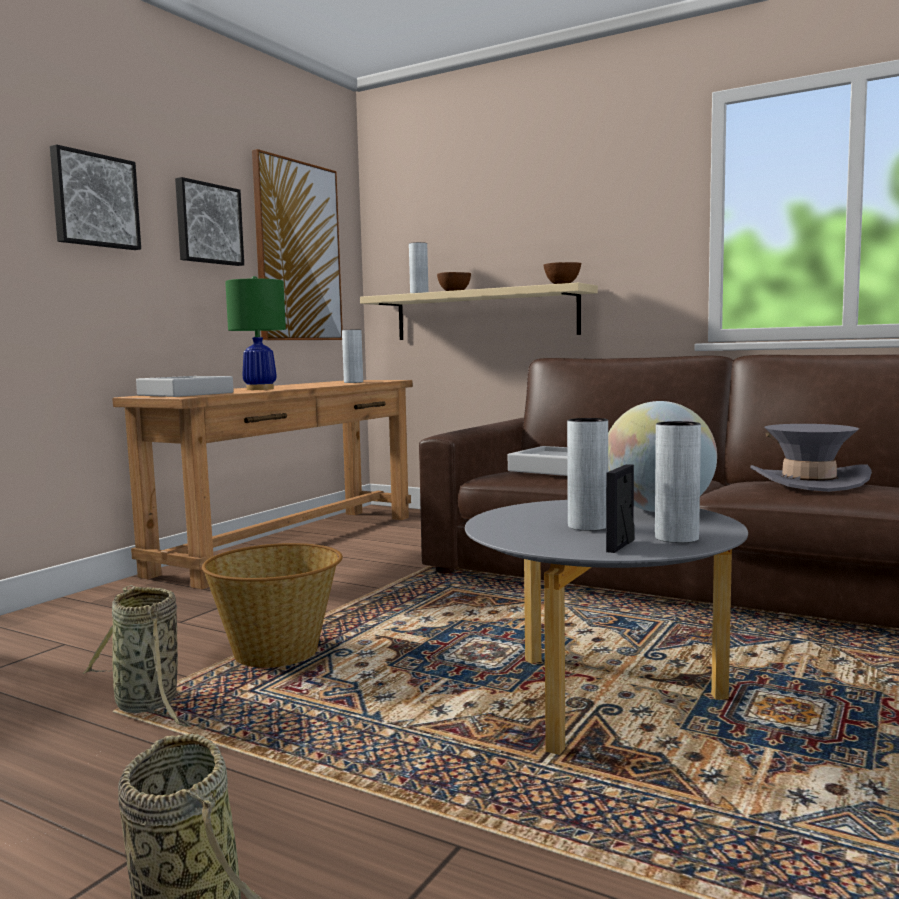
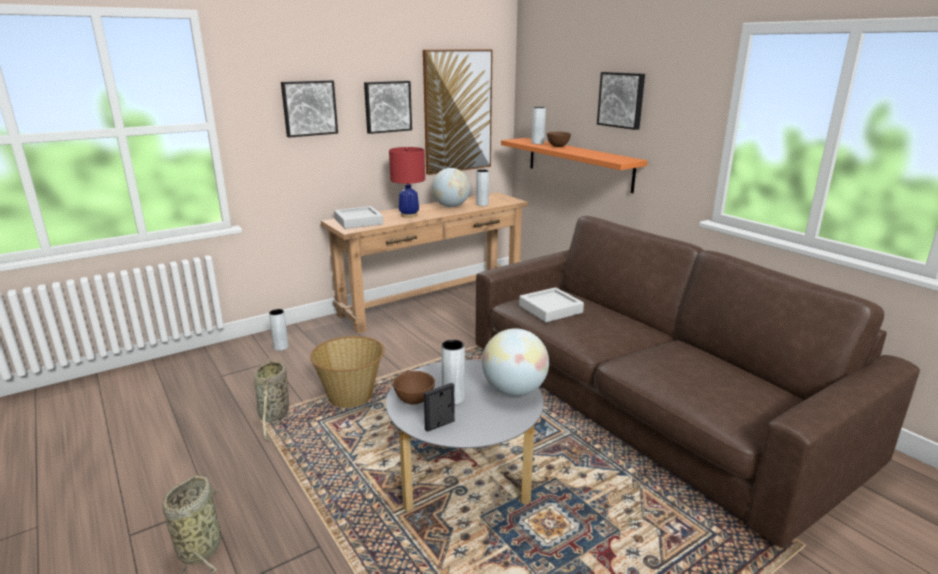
camera: 25 degrees right, 15 degrees up
(259, 389) = (409, 215): green table lamp -> red table lamp
(310, 384) = (451, 206): none -> globe
(484, 315) = (578, 163): beige shelf -> orange shelf
(546, 215) = (622, 100): none -> picture
(563, 284) = (617, 159): brown bowl -> brown bowl (415, 400)
(676, 538) = (477, 426): grey vase -> grey vase (281, 347)
(808, 481) = (682, 370): grey hat -> none

